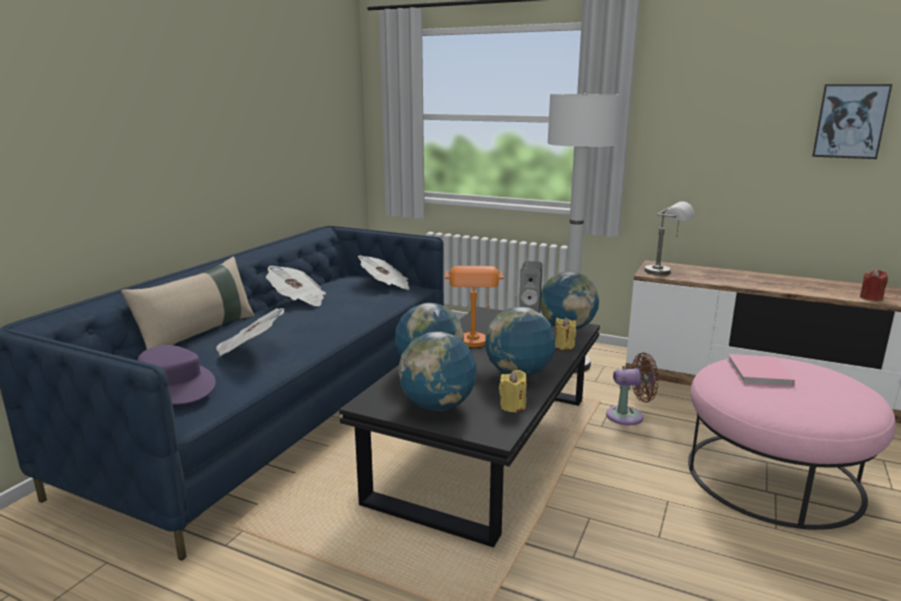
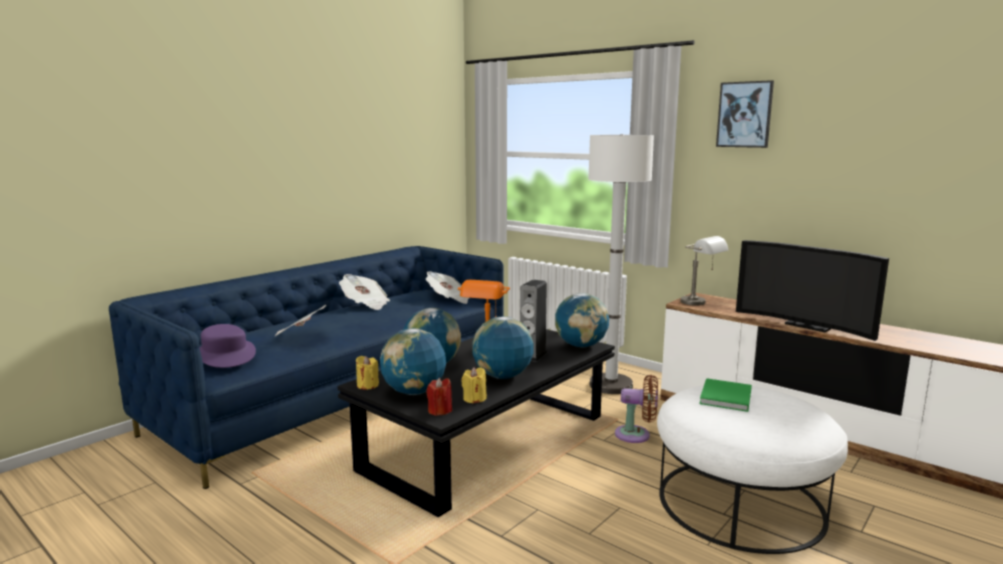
camera: 15 degrees right, 5 degrees down
(198, 334) = (273, 322): beige pillow -> none
(564, 346) = (564, 359): yellow candle -> yellow candle (367, 385)
(759, 373) = (725, 398): pink book -> green book
(773, 477) = (741, 503): pink ottoman -> white ottoman
(785, 288) = (808, 325): none -> television
(850, 121) = (882, 162): picture -> picture (744, 114)
(871, 298) = (892, 340): red candle -> red candle (440, 410)

